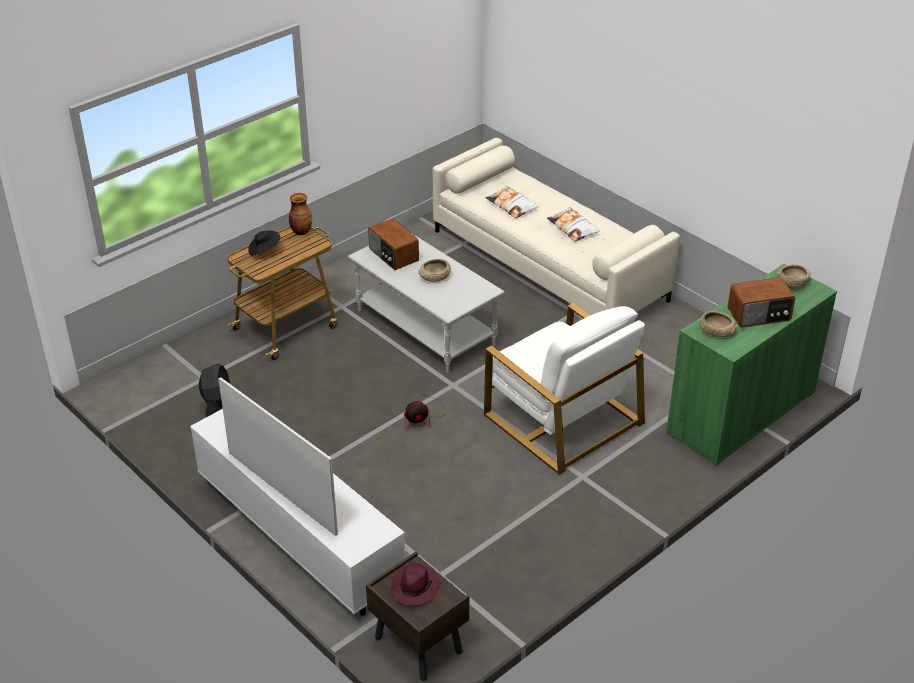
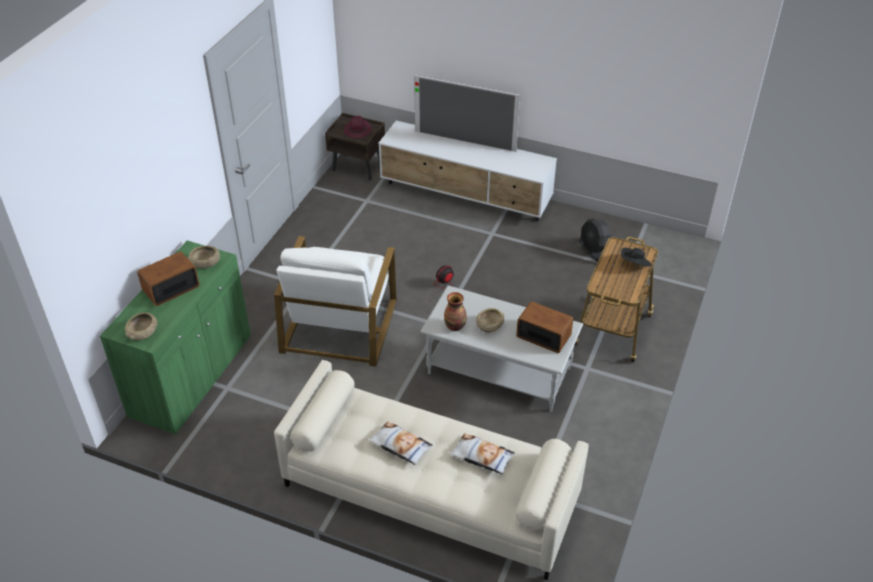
camera: 155 degrees right, 5 degrees up
(301, 231) = (625, 293): vase -> vase (455, 326)
(561, 418) = (338, 324): white armchair -> white armchair turned 105 degrees counterclockwise

